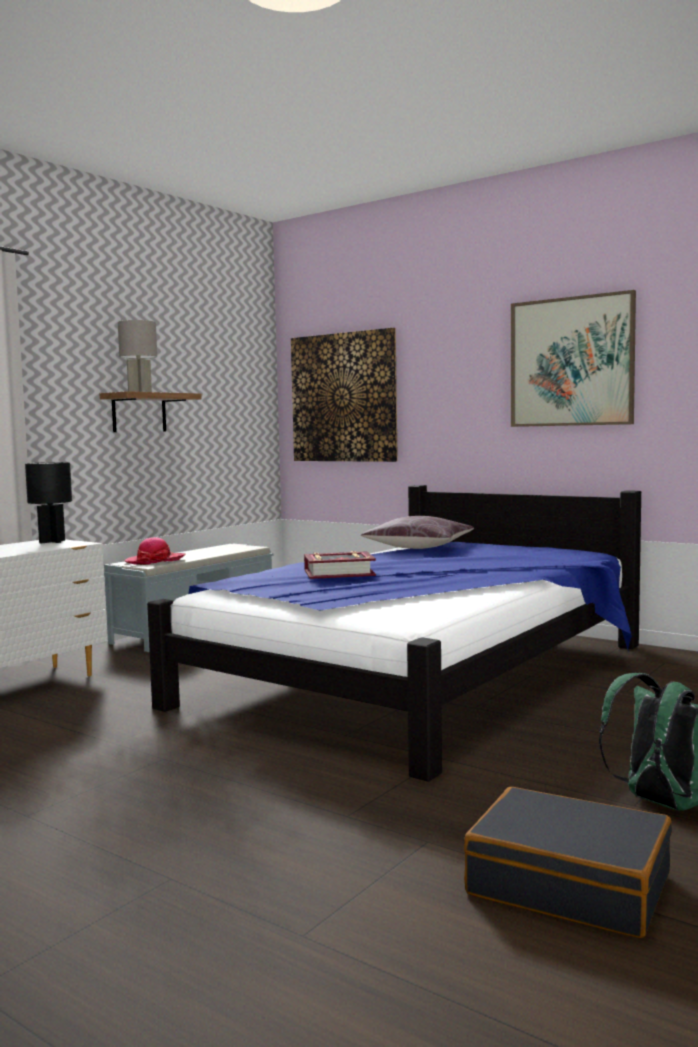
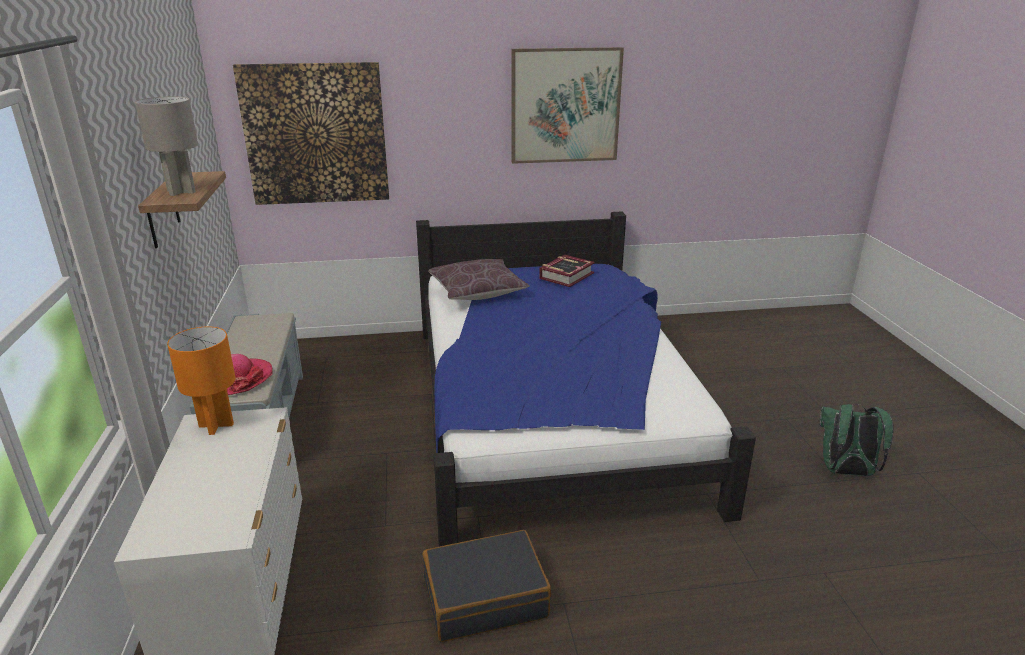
camera: 45 degrees left, 20 degrees up
(51, 541) = (215, 425): black table lamp -> orange table lamp
(339, 573) = (535, 363): book -> book (566, 276)
(569, 884) = (915, 561): black suitcase -> black suitcase (485, 597)

